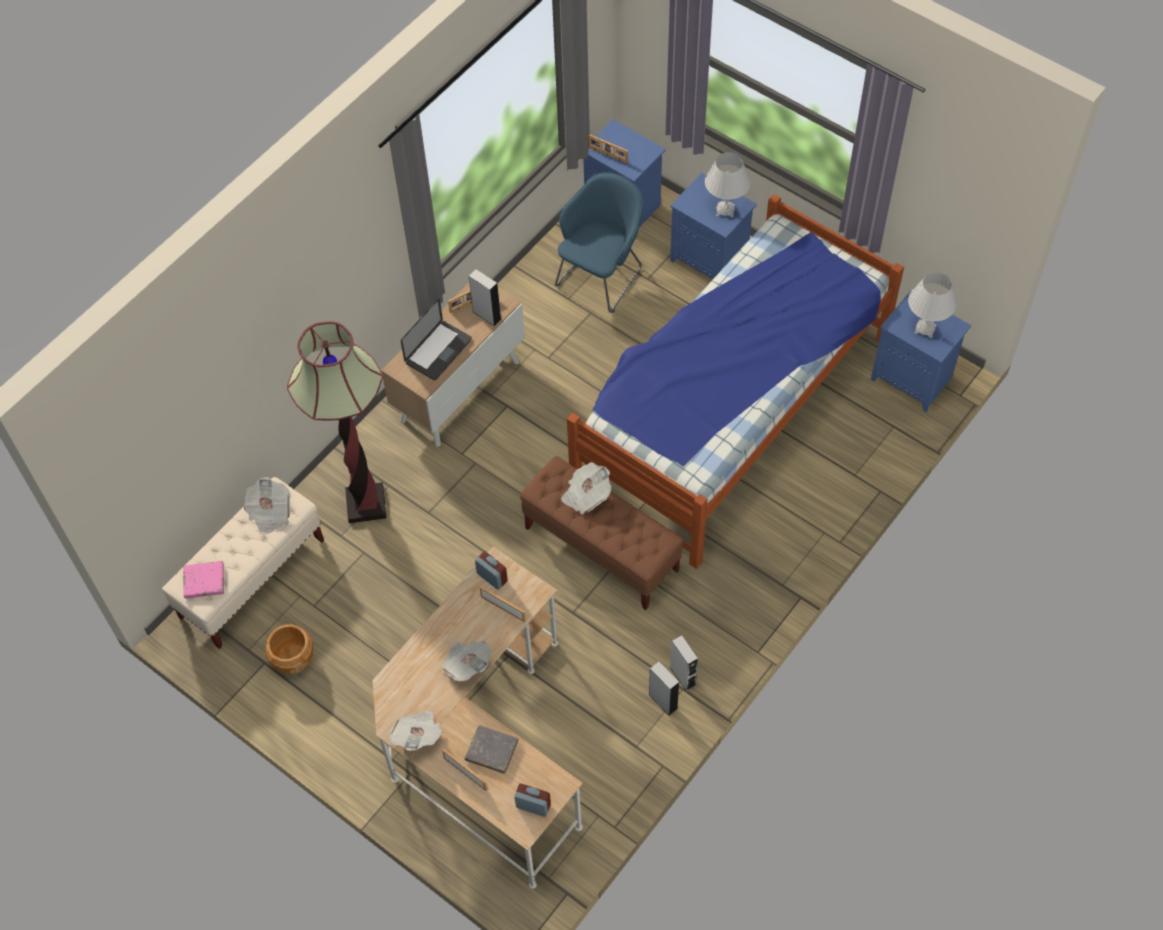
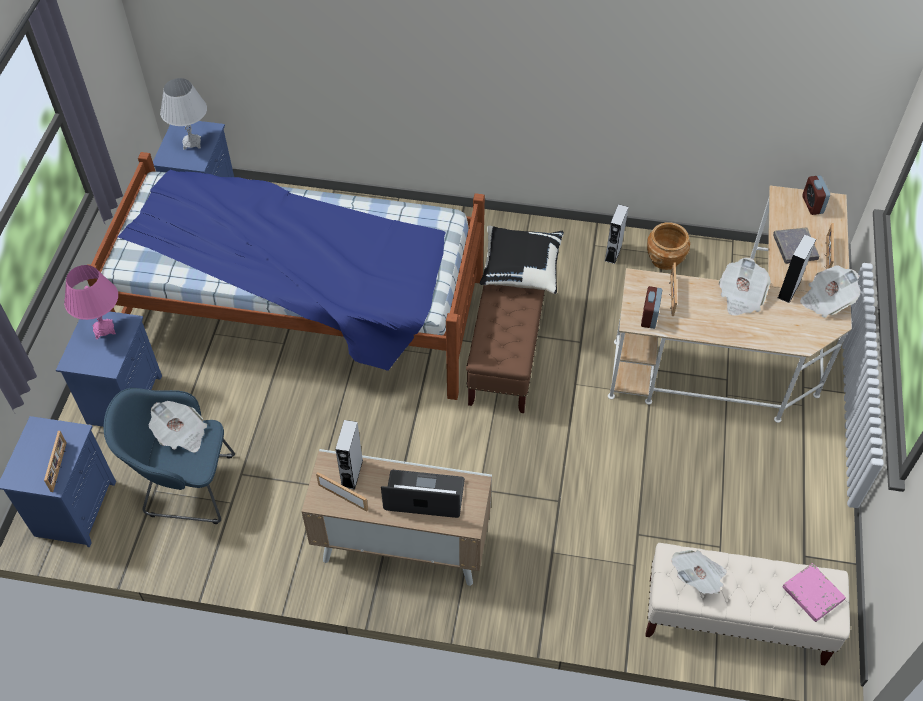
camera: 120 degrees left, 5 degrees down
(293, 659) = (782, 533): brown planter -> brown planter (665, 259)
(366, 504) = (586, 562): floor lamp -> none
(586, 495) = (497, 323): newspaper -> newspaper (181, 434)
(636, 543) = (520, 269): none -> black pillow
(682, 676) = (583, 249): grey speaker -> grey speaker (789, 289)
(725, 210) = (104, 329): white table lamp -> pink table lamp

